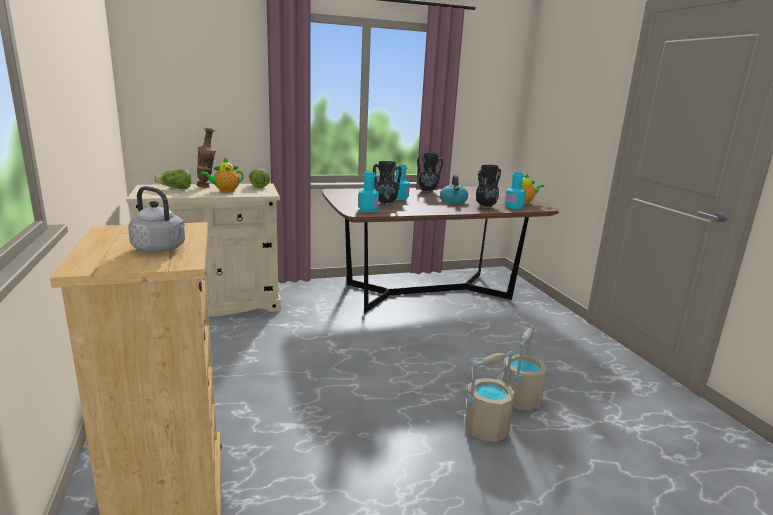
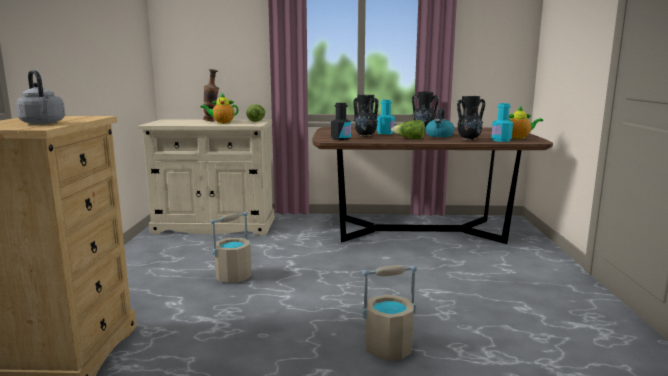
camera: 20 degrees right, 5 degrees down
(175, 188) = (185, 121): lettuce -> lettuce (409, 139)
(368, 210) = (340, 139): turquoise bottle -> black bottle
(520, 399) = (446, 329): beige bucket -> beige bucket (234, 276)

